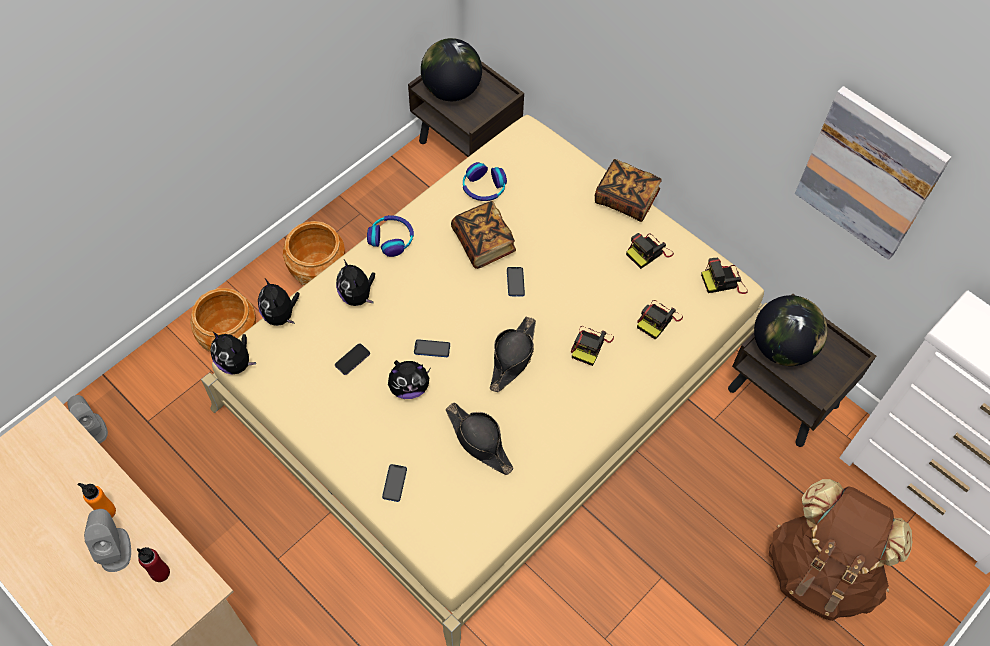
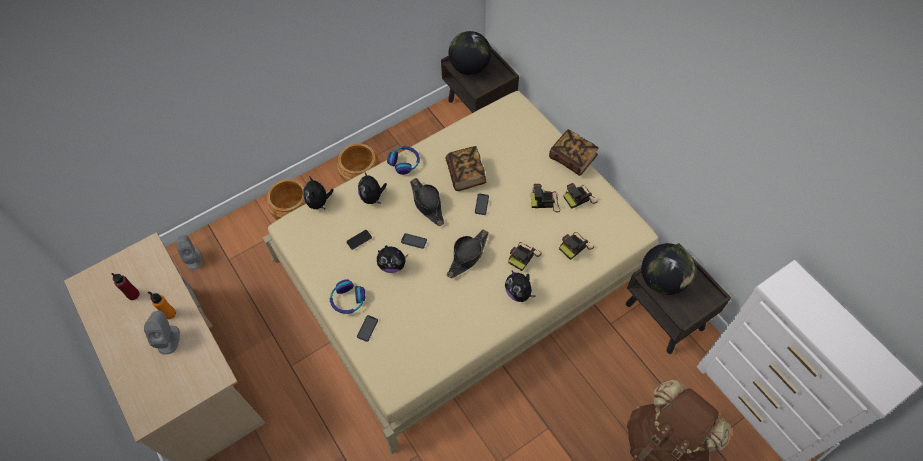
camera: 15 degrees right, 0 degrees up
(160, 573) = (193, 360): red bottle -> red bottle (133, 294)
(236, 363) = (282, 230): plush toy -> plush toy (519, 293)
(479, 441) = (431, 310): black hat -> black hat (427, 204)
(484, 187) = (475, 136): headphones -> headphones (348, 300)
(724, 281) = (629, 226): camera -> camera (545, 202)
(869, 173) = (733, 163): picture -> none

